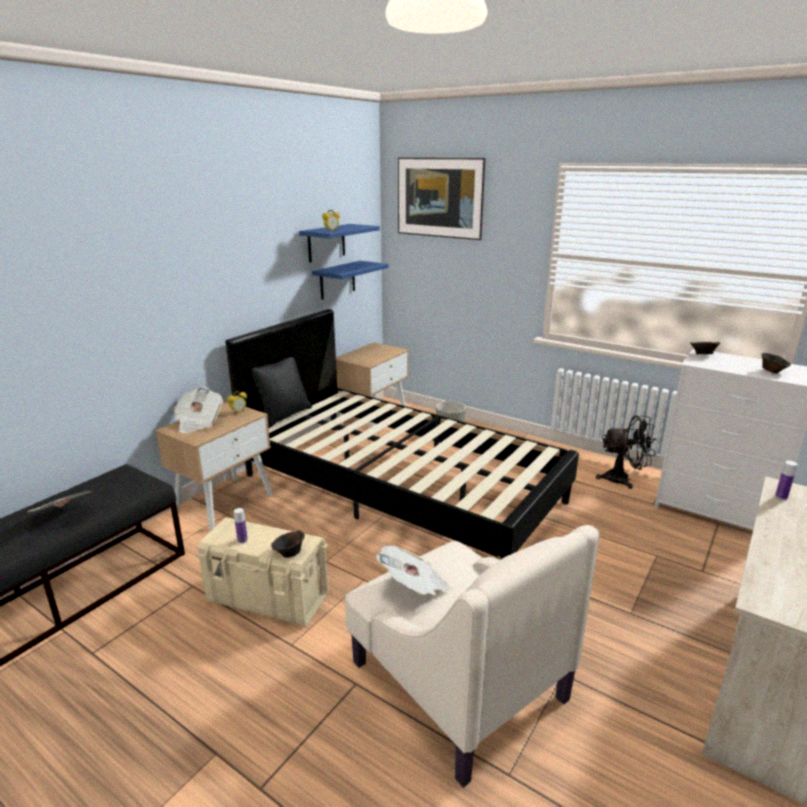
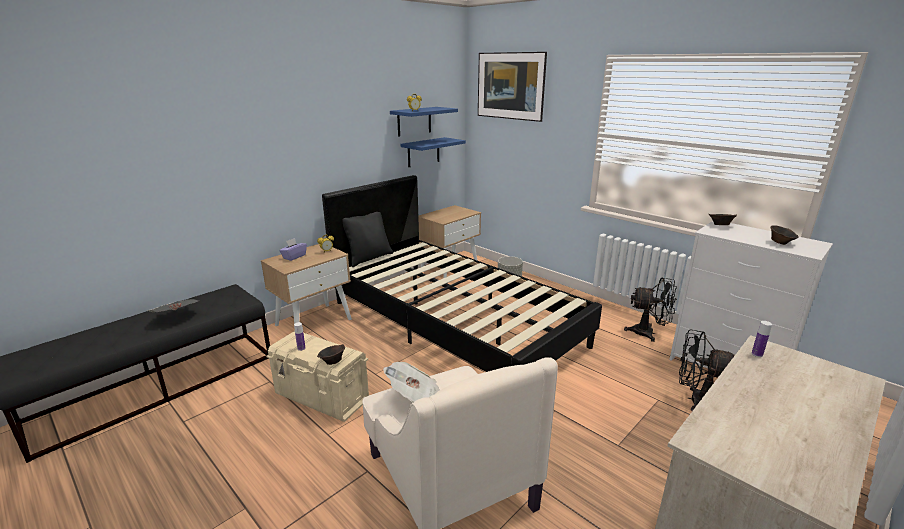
camera: 10 degrees right, 0 degrees up
(198, 422) = (294, 257): newspaper -> purple tissue box
(694, 551) = (695, 400): none -> black fan

